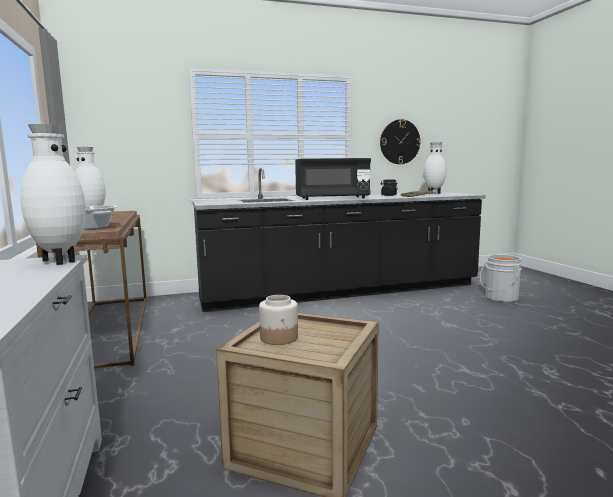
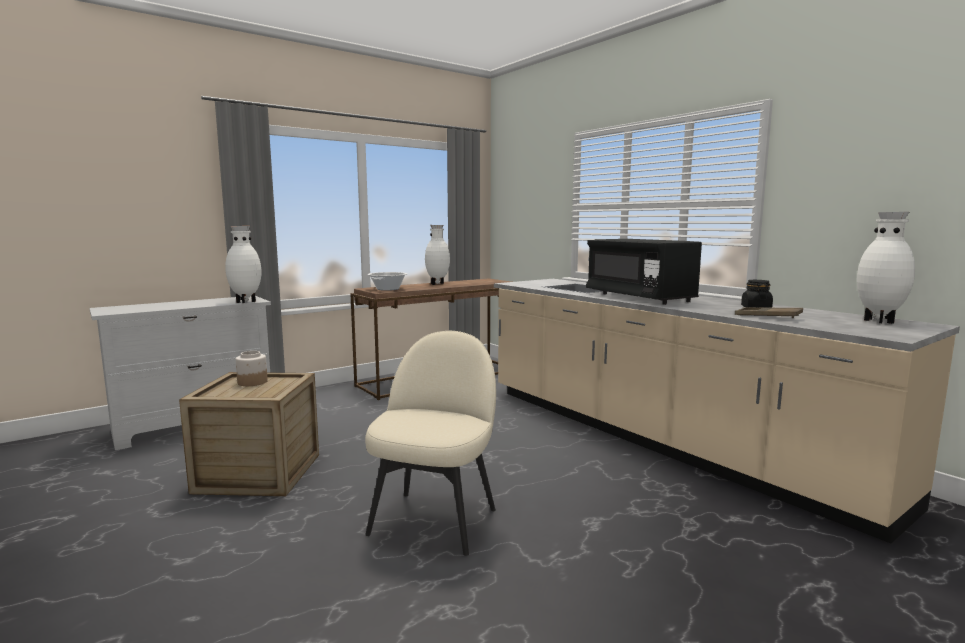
camera: 70 degrees right, 0 degrees up
(341, 292) = (658, 439): black counter -> beige counter
(399, 142) = (867, 209): wall clock -> none
(438, 364) = (435, 519): none -> beige chair
(500, 297) = (835, 580): grey bucket -> none

